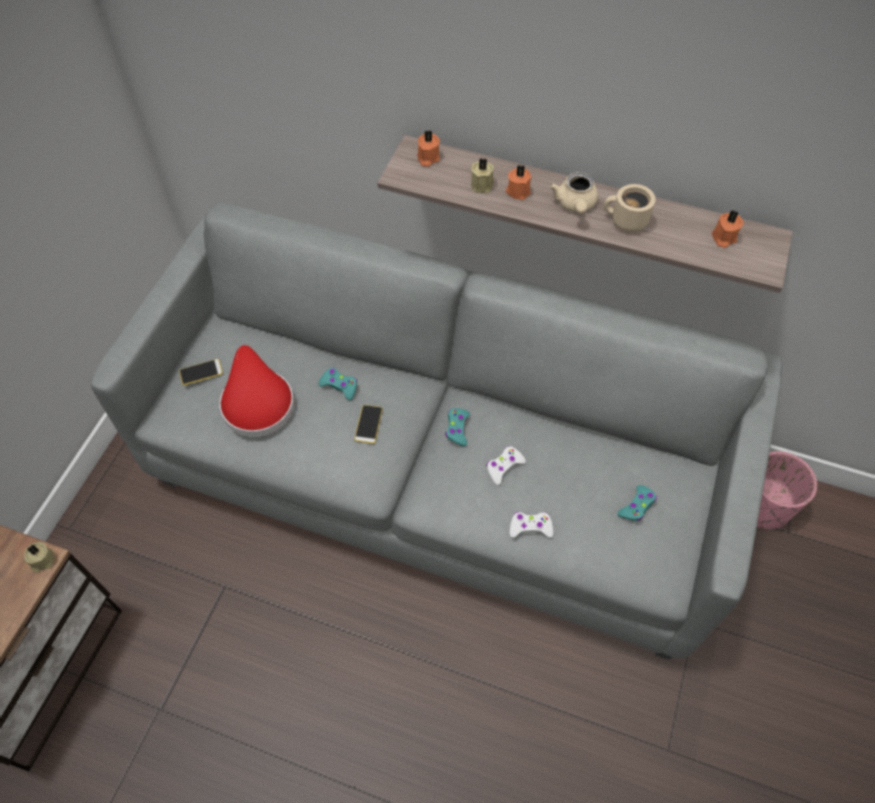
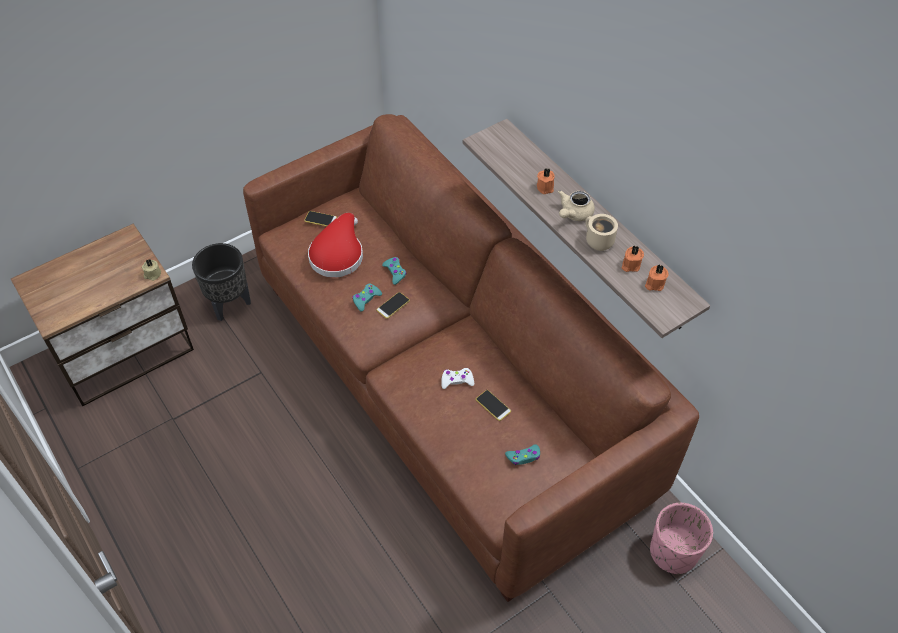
camera: 35 degrees right, 5 degrees down
(125, 532) = (229, 305): none -> black planter
(427, 158) = (507, 139): orange candle -> orange candle (630, 265)
(439, 474) = (450, 386): grey sofa -> brown sofa
(457, 429) = (447, 341): turquoise game controller -> turquoise game controller (366, 299)
(483, 184) = (526, 172): beige candle -> none
(530, 527) = (442, 426): white game controller -> none
(561, 471) = (493, 405): none -> phone

